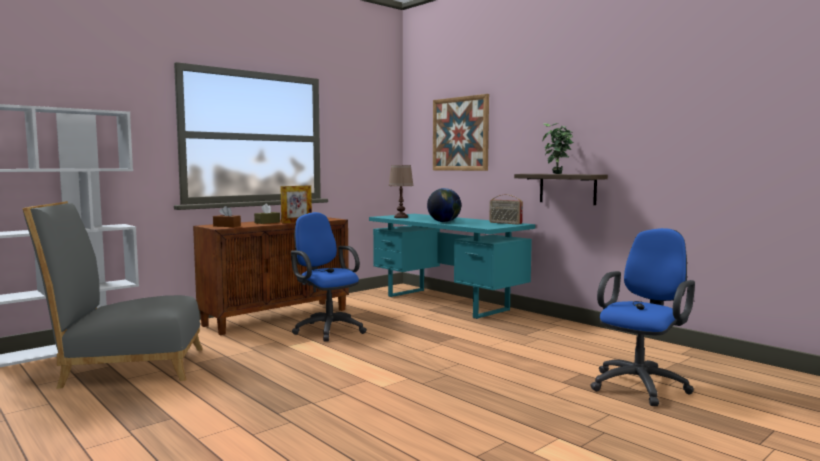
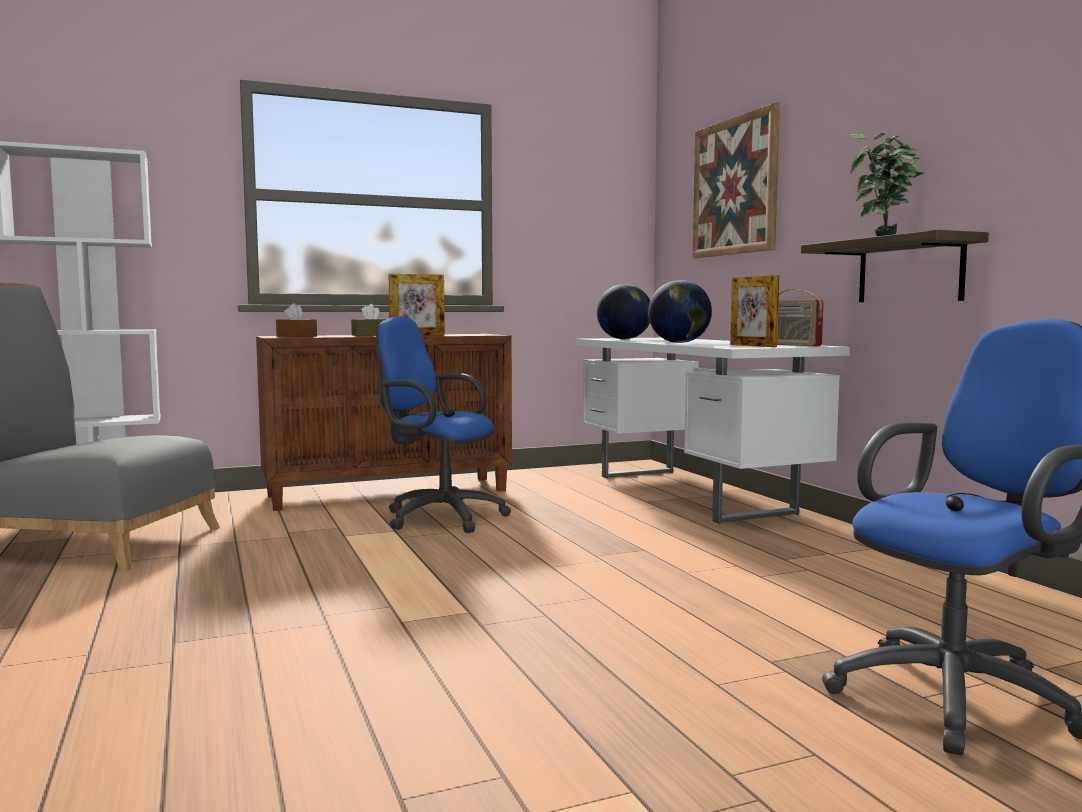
camera: 20 degrees right, 0 degrees up
(327, 329) = (438, 517): blue office chair -> blue office chair turned 45 degrees counterclockwise
(401, 217) = (624, 339): brown table lamp -> globe
(447, 303) = (692, 493): turquoise desk -> white desk
(490, 225) = (752, 346): none -> picture frame

